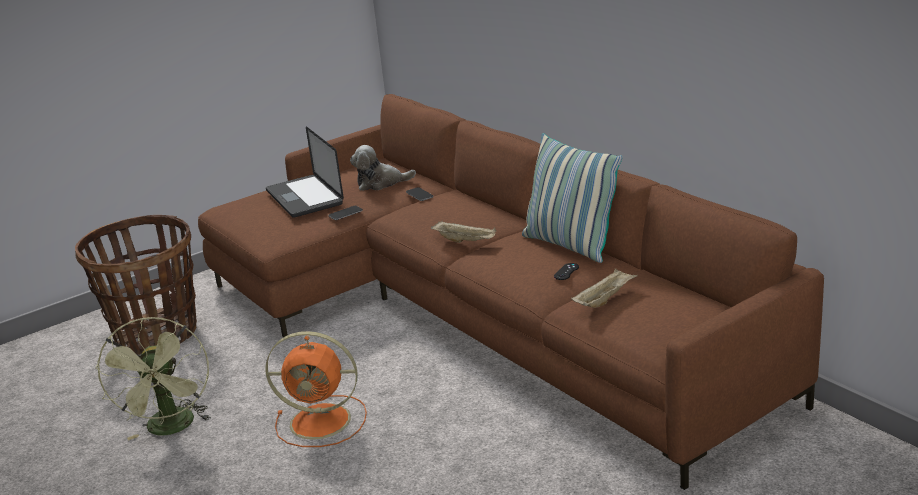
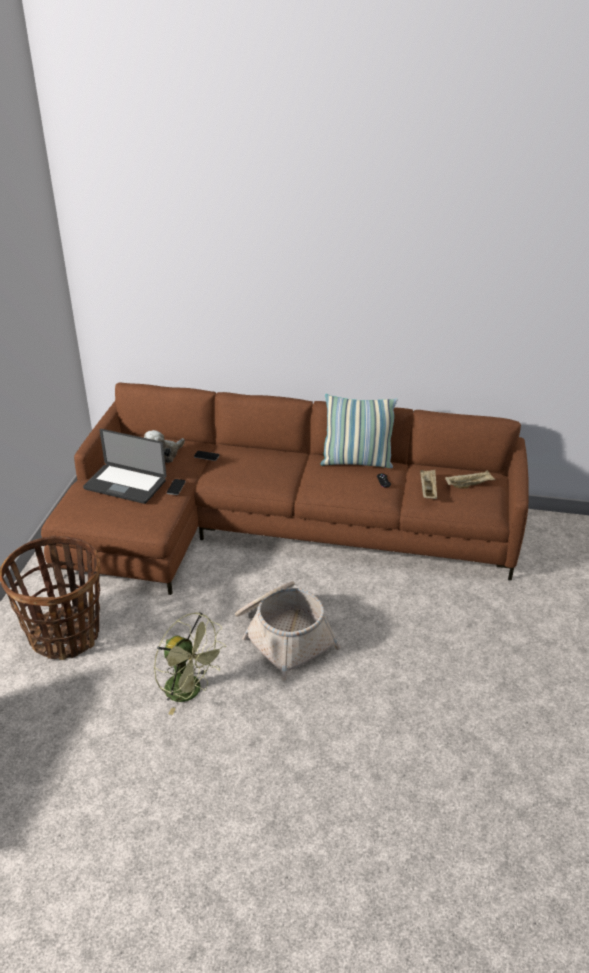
camera: 45 degrees left, 10 degrees up
(323, 421) = (283, 636): orange fan -> basket
(466, 241) = (293, 480): beige tray -> beige tray (469, 485)

